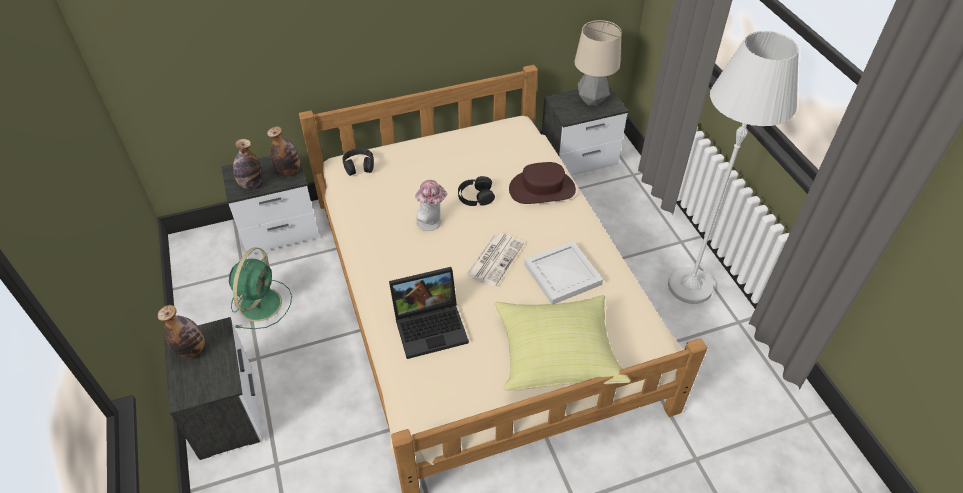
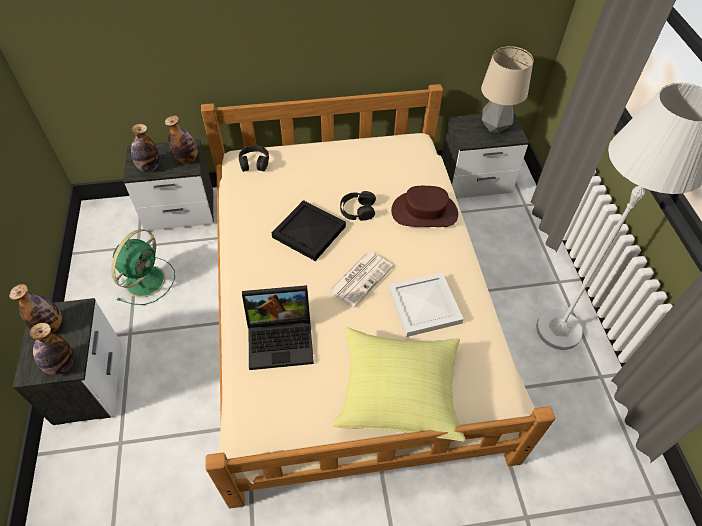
camera: 10 degrees right, 5 degrees up
(214, 384) = (61, 365): none -> bottle
(432, 223) = (309, 231): hat -> black tray

